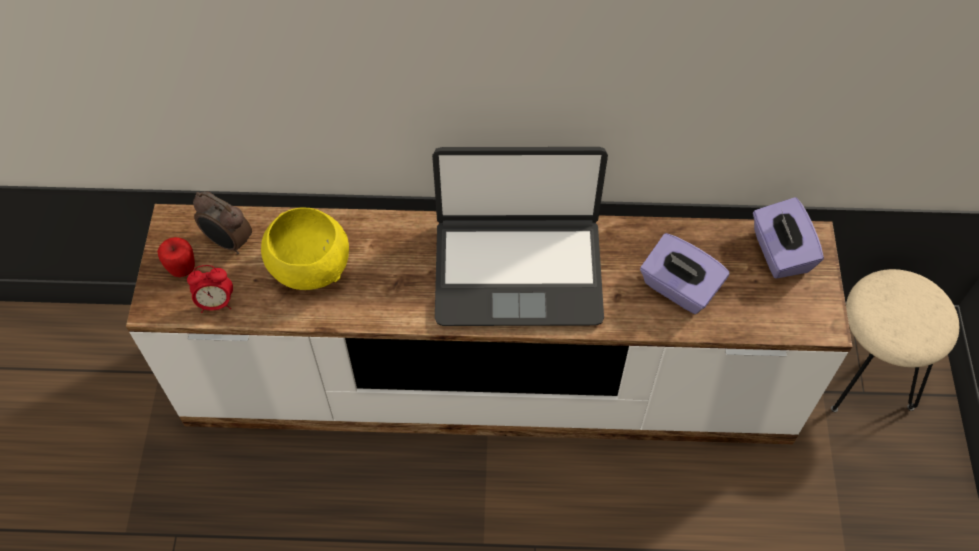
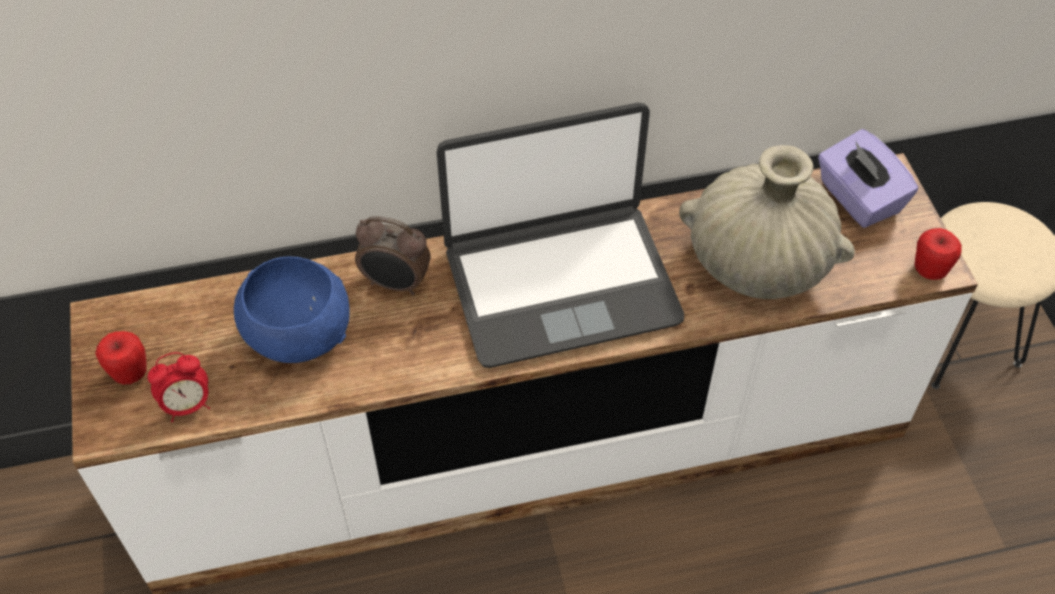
camera: 15 degrees left, 5 degrees down
(229, 242) = (183, 328): alarm clock -> alarm clock (396, 284)
(309, 267) = (297, 336): yellow bowl -> blue bowl
(679, 288) = (758, 262): purple tissue box -> beige vase
(816, 326) = (929, 270): none -> apple

